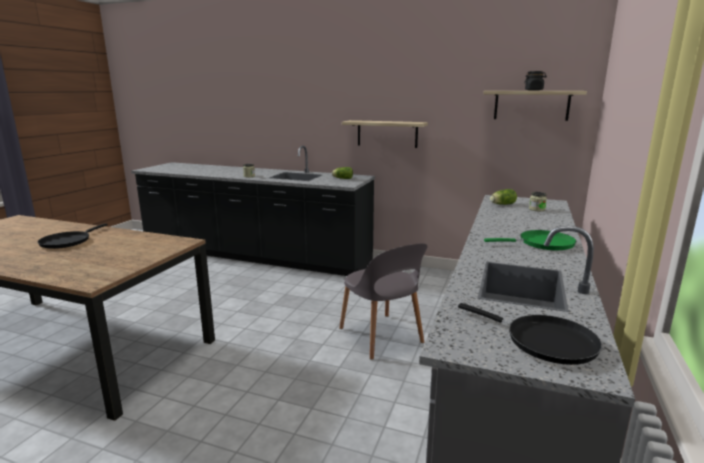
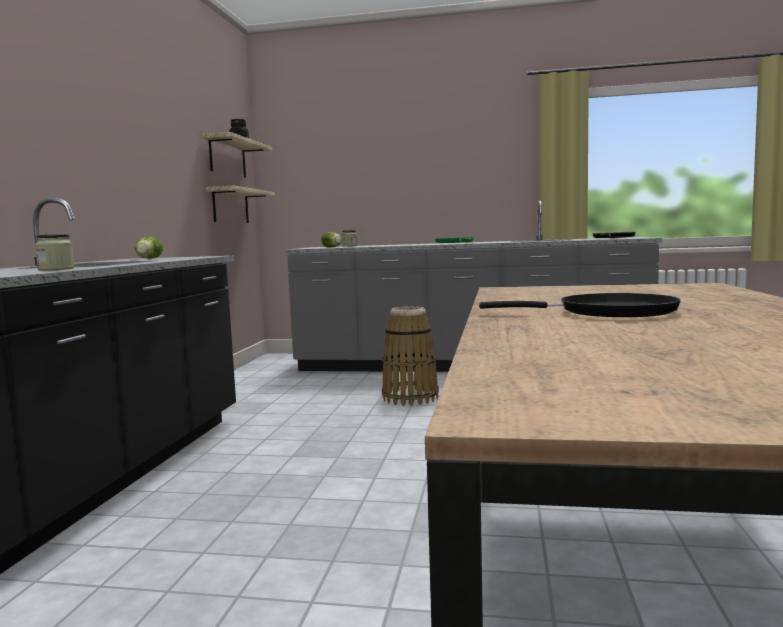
camera: 100 degrees left, 10 degrees down
(381, 336) = (410, 398): grey chair -> basket
(387, 134) = (131, 183): shelf -> shelf (230, 206)

